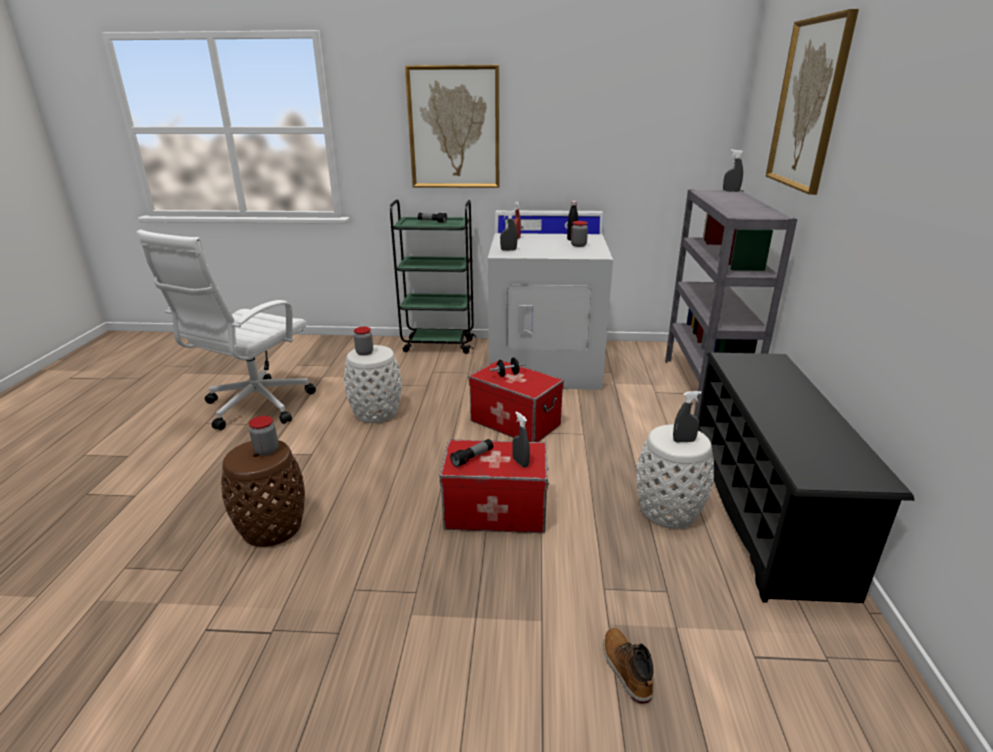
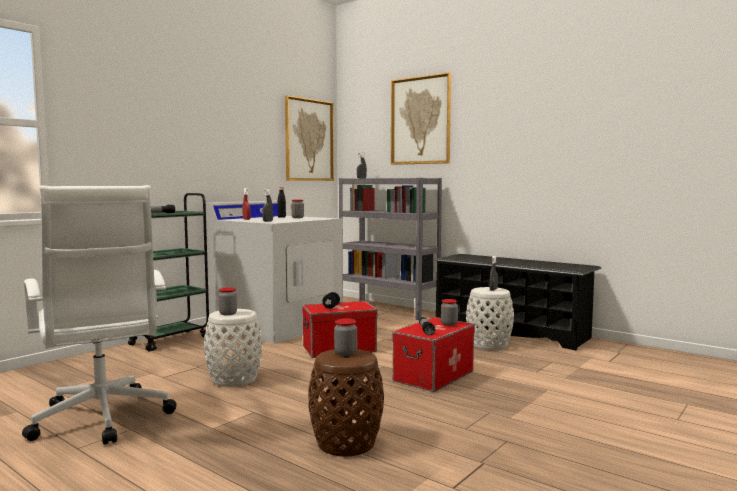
camera: 55 degrees left, 20 degrees down
(454, 128) = (166, 132): picture -> picture (309, 140)
(520, 463) = (449, 324): grey spray bottle -> jar
(625, 669) = (599, 383): boot -> none

